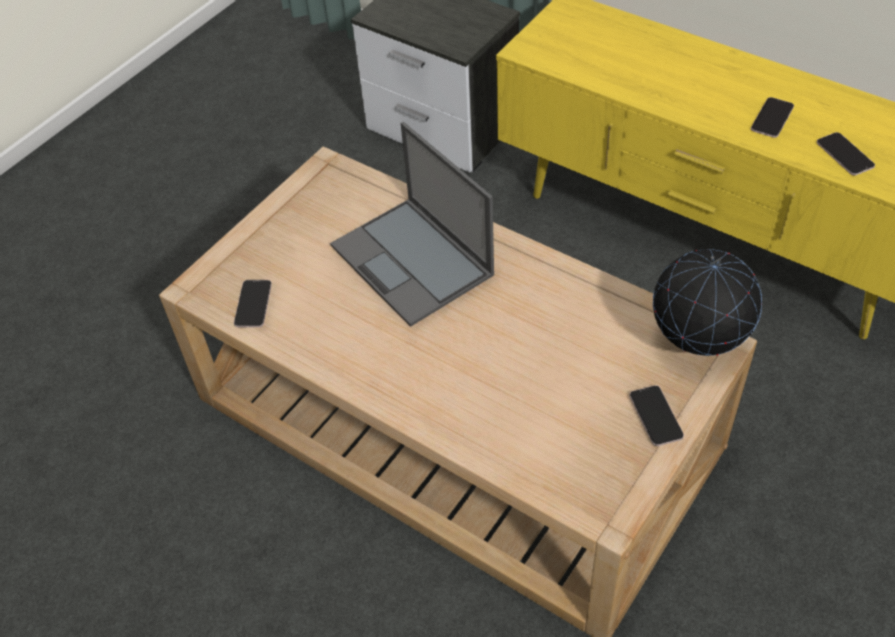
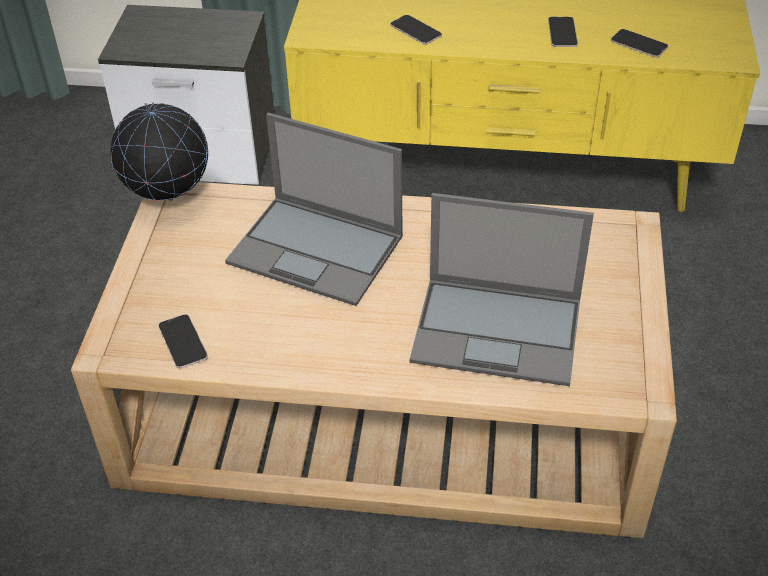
camera: 30 degrees left, 5 degrees down
(518, 399) = (499, 330): none -> laptop
(655, 416) = (623, 300): phone -> phone (415, 30)
(697, 344) = (614, 232): globe -> globe (169, 199)

